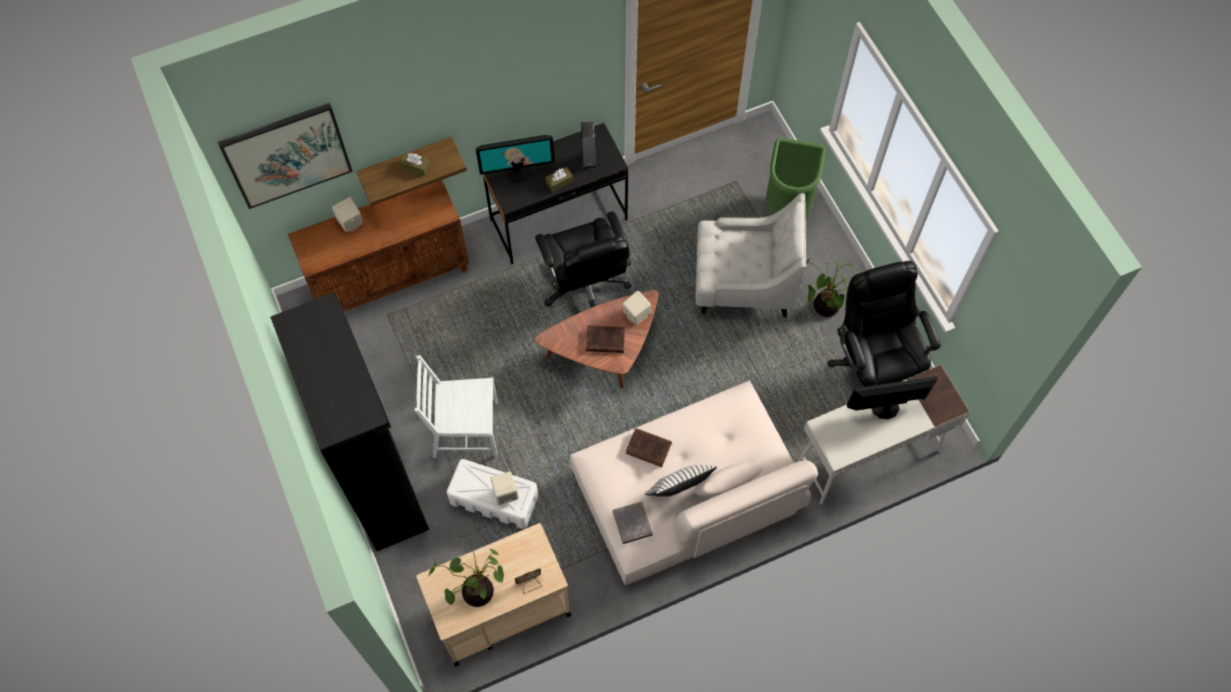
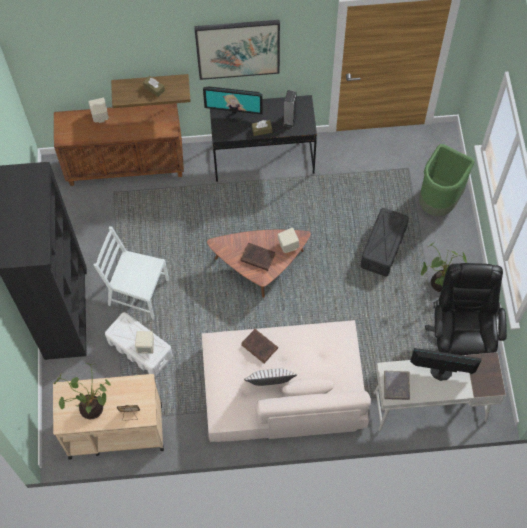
camera: 20 degrees right, 0 degrees up
(287, 155) = (59, 54): picture -> picture (238, 48)
(585, 286) = (264, 214): black office chair -> none
(632, 523) = (226, 397): grey book -> grey book (396, 386)
(743, 284) = (383, 248): white armchair -> black storage box

